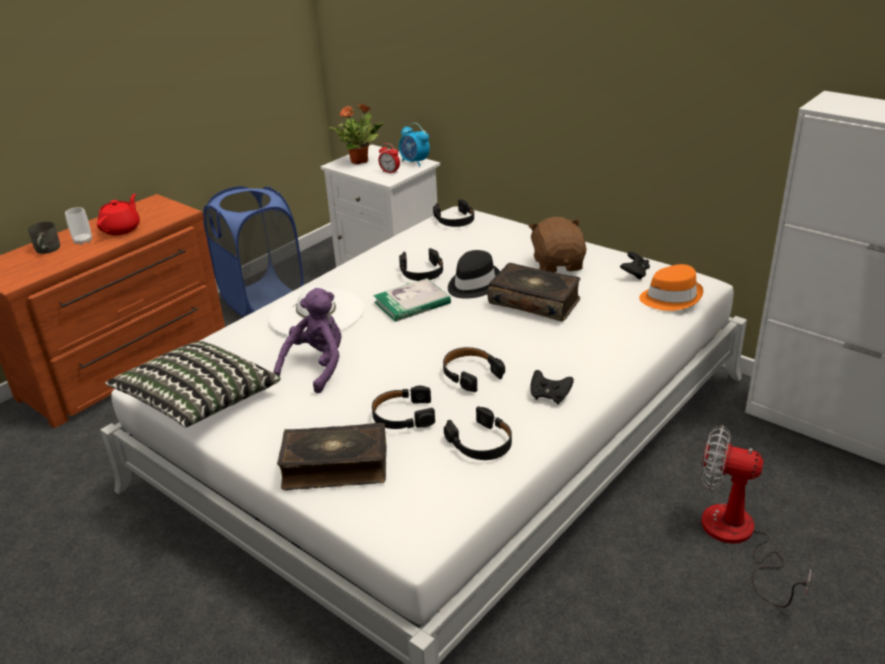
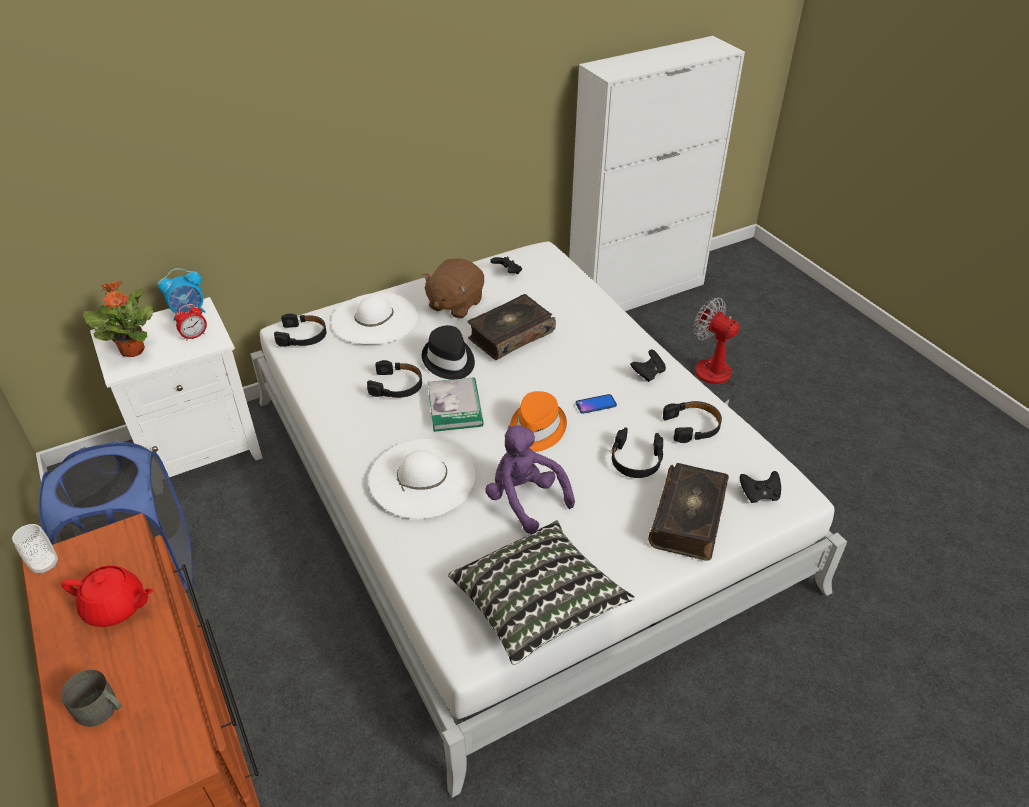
camera: 70 degrees left, 10 degrees up
(83, 241) = (114, 659): cup -> cup (45, 564)
(122, 229) = (116, 607): red teapot -> red teapot turned 150 degrees clockwise
(396, 511) = (759, 495): none -> black game controller
(470, 374) = (596, 404): black headphones -> phone
(502, 238) = (374, 319): none -> white hat
(558, 264) = (455, 304): brown plush toy -> brown plush toy turned 75 degrees counterclockwise
(671, 297) = (556, 270): orange hat -> orange hat (536, 429)
(737, 539) = (713, 381): fan -> fan turned 90 degrees clockwise

